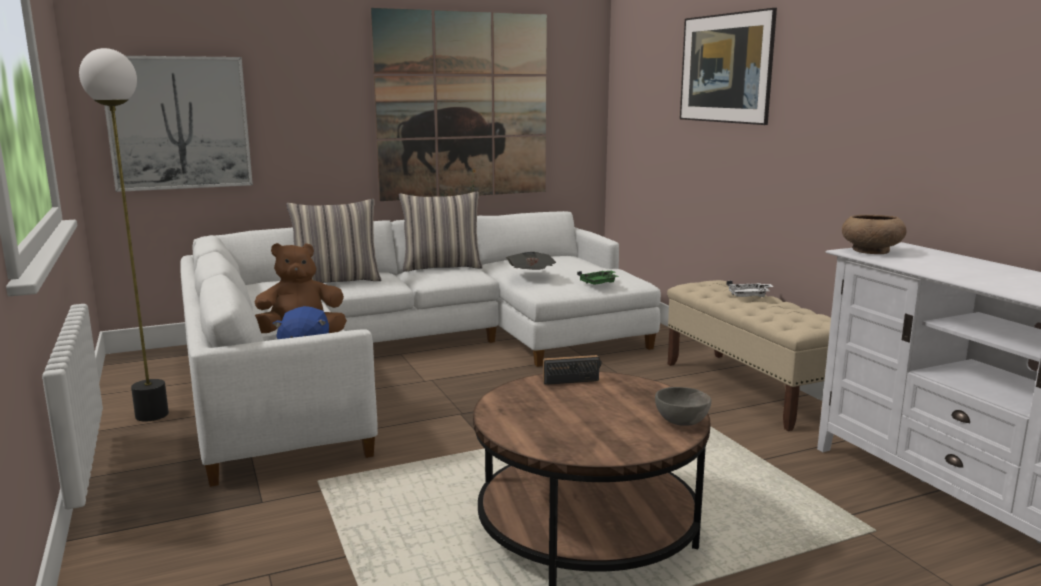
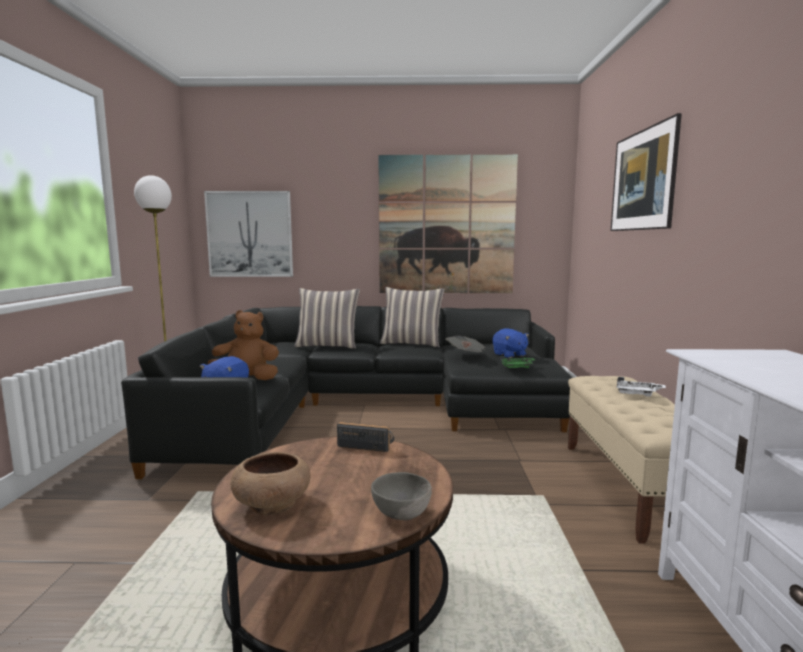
camera: 25 degrees right, 5 degrees down
(405, 356) = (365, 407): white sofa -> black sofa
(576, 269) = (509, 355): none -> blue plush toy
(870, 251) = (722, 354): brown bowl -> brown bowl (272, 504)

